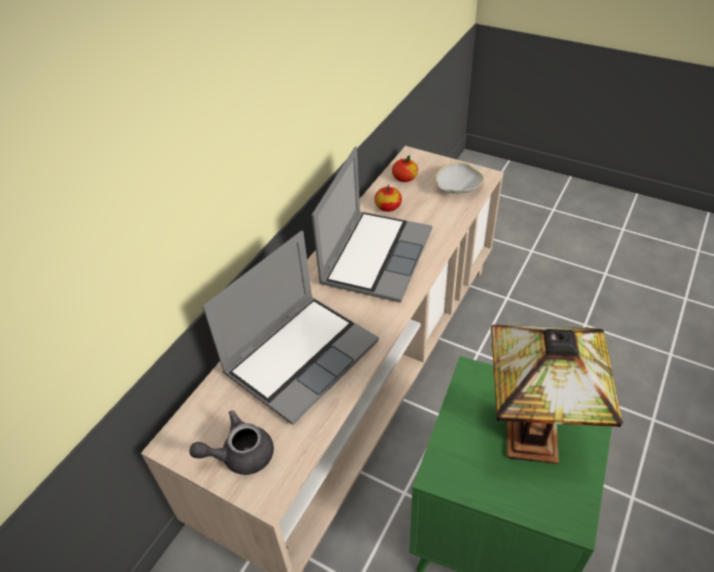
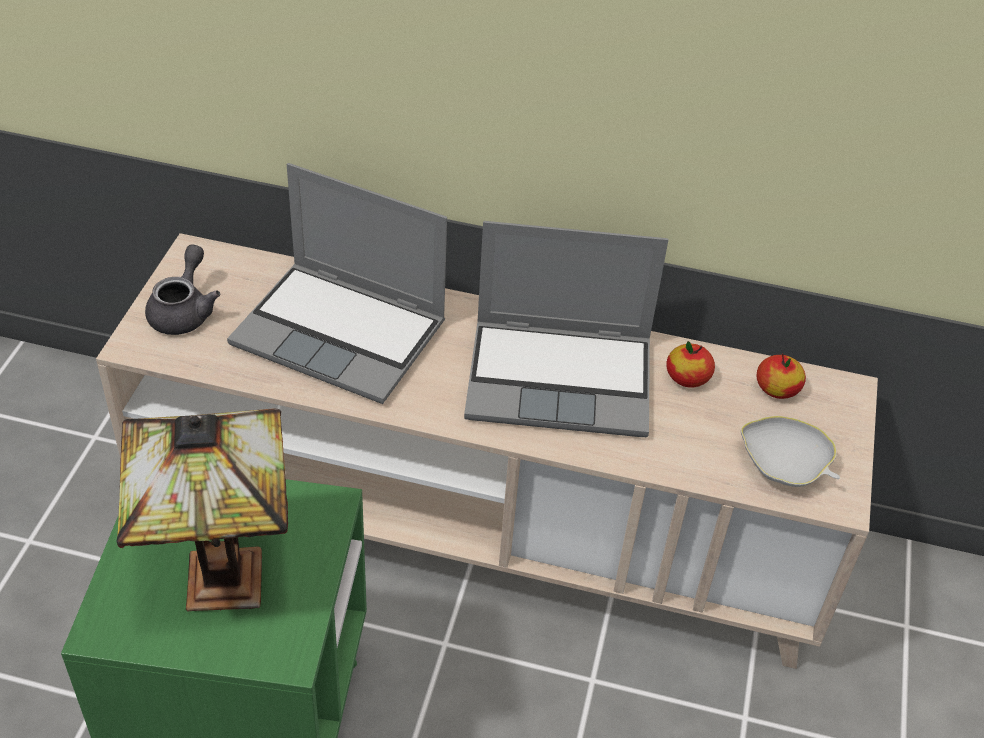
camera: 70 degrees right, 0 degrees up
(240, 455) = (184, 310): grey teapot -> grey teapot turned 45 degrees clockwise

